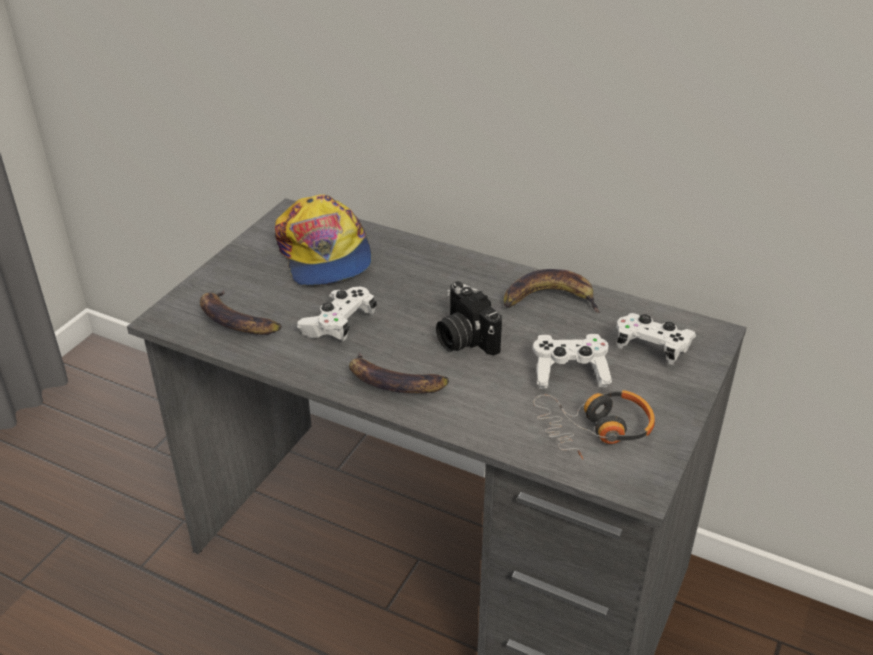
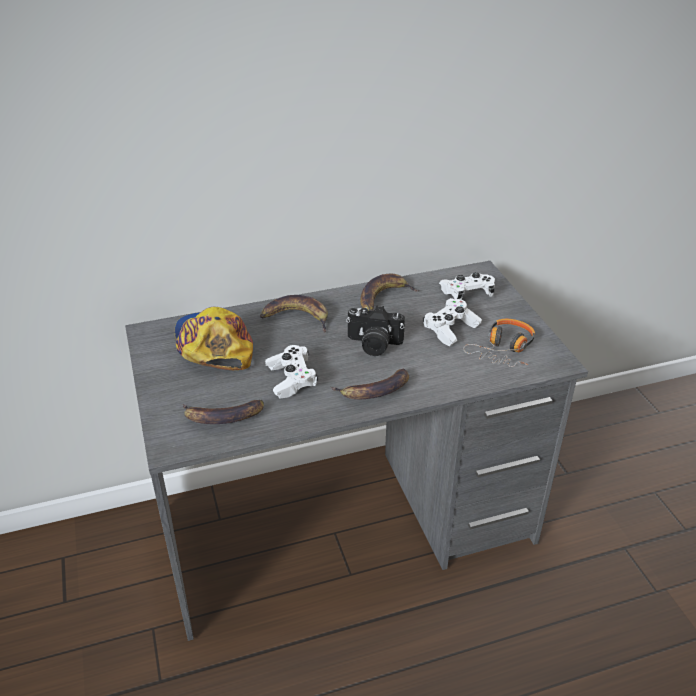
camera: 45 degrees left, 0 degrees up
(324, 254) = (213, 345): cap -> cap turned 135 degrees counterclockwise
(433, 271) = (297, 317): none -> banana

